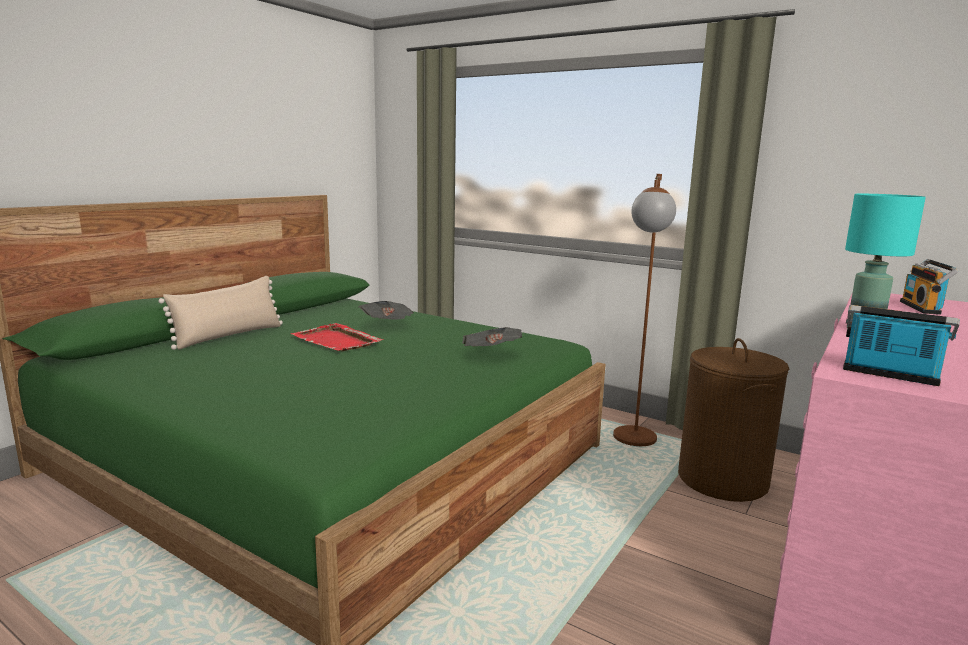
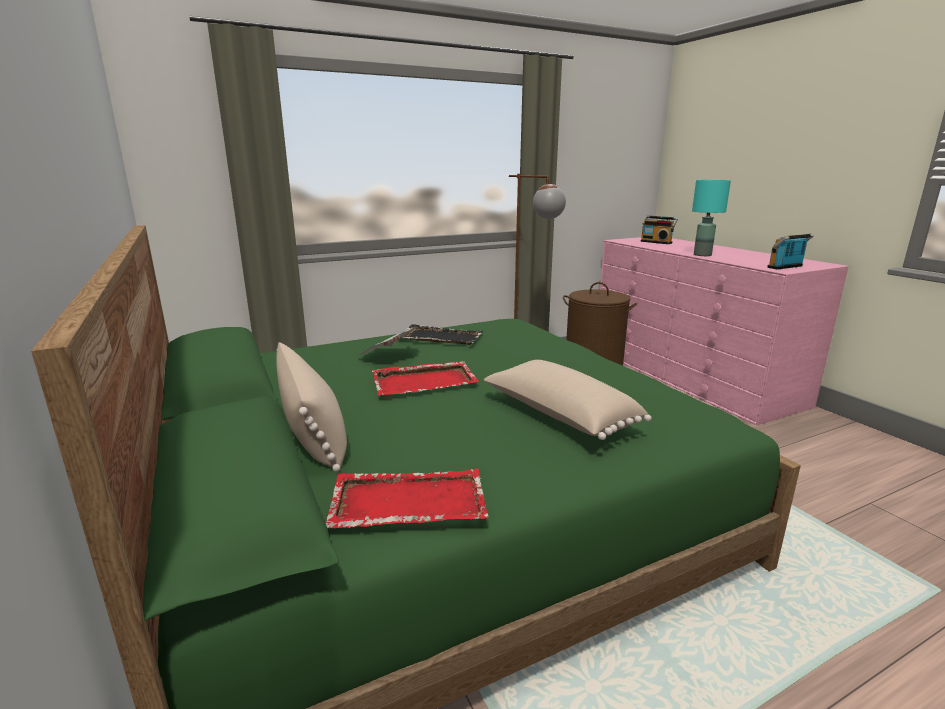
camera: 60 degrees left, 5 degrees up
(135, 369) = (407, 502): none -> red tray
(291, 385) = (559, 416): none -> beige pillow
(458, 329) = (440, 337): none -> black tray
(491, 354) = (524, 341): newspaper -> none

